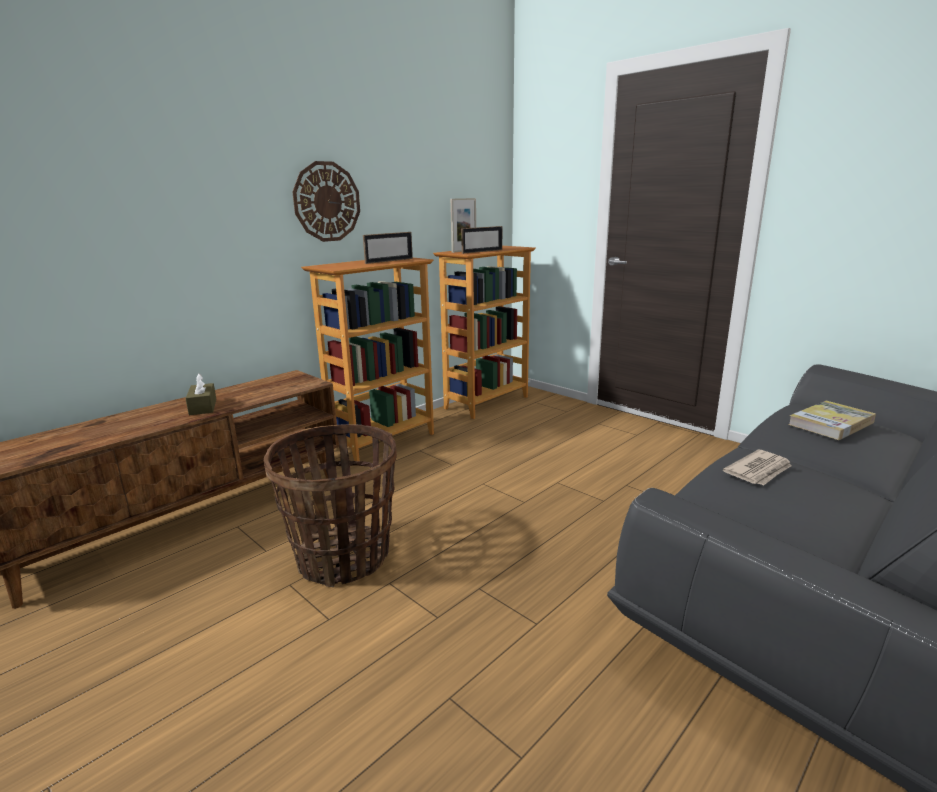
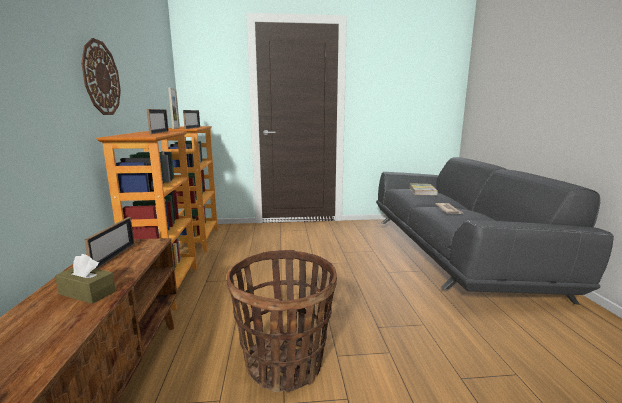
camera: 50 degrees left, 5 degrees down
(269, 386) = (114, 256): none -> picture frame

